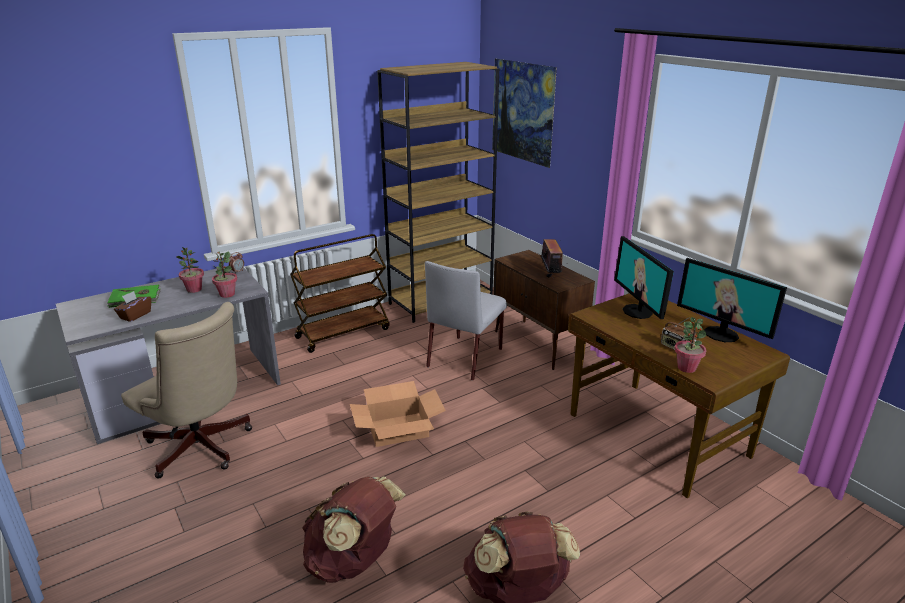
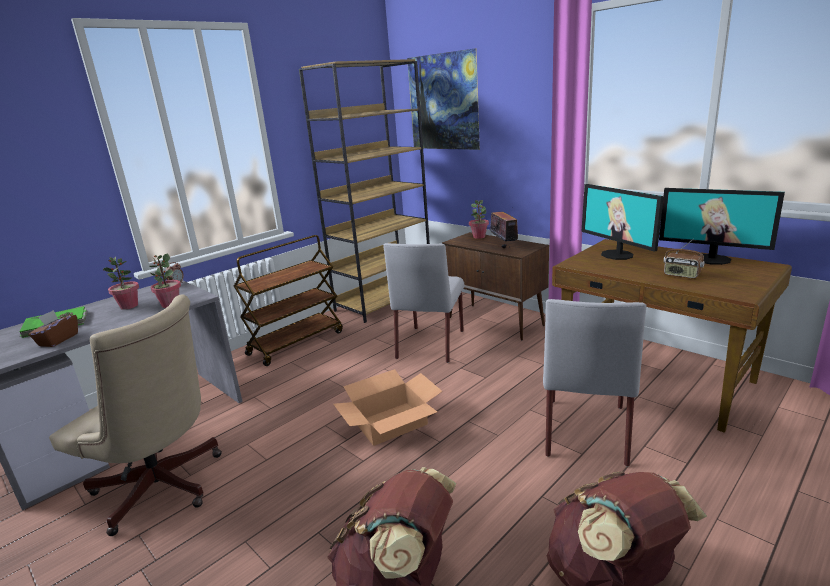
camera: 10 degrees left, 5 degrees down
(564, 469) = (585, 429): none -> grey chair
(686, 368) = (708, 289): potted plant -> potted plant (479, 237)

